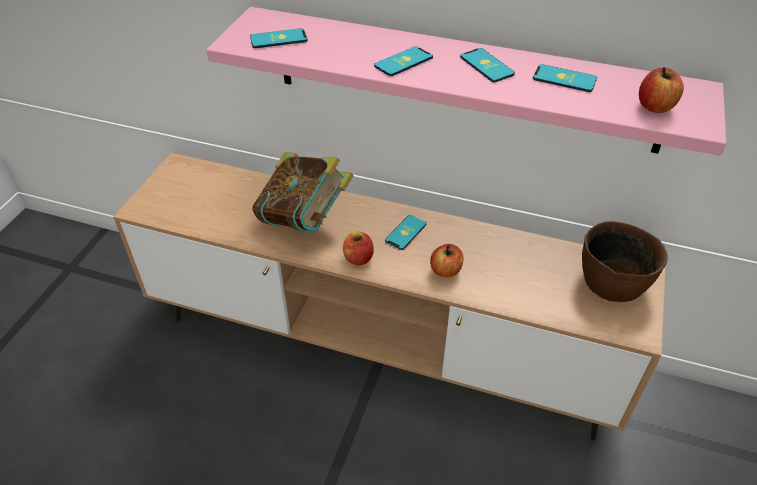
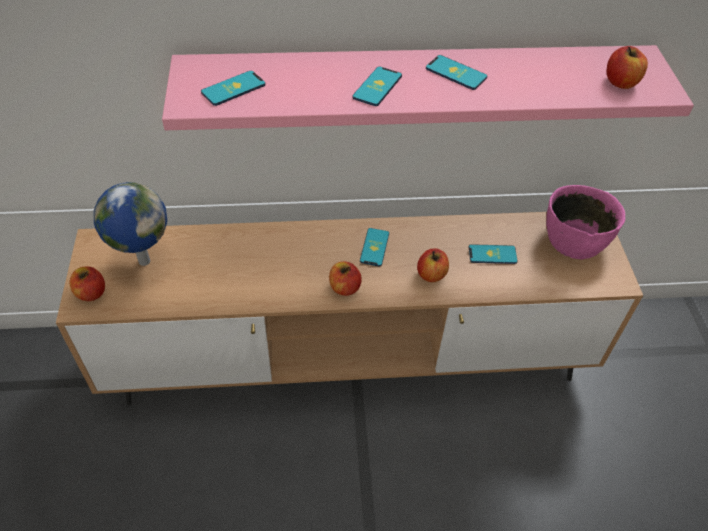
camera: 25 degrees left, 5 degrees up
(151, 202) = (91, 293): none -> apple
(205, 189) = (143, 261): none -> globe
(304, 219) = (268, 263): book -> none
(564, 79) = (531, 71): phone -> phone (492, 254)
(612, 280) = (574, 239): brown bowl -> pink bowl

